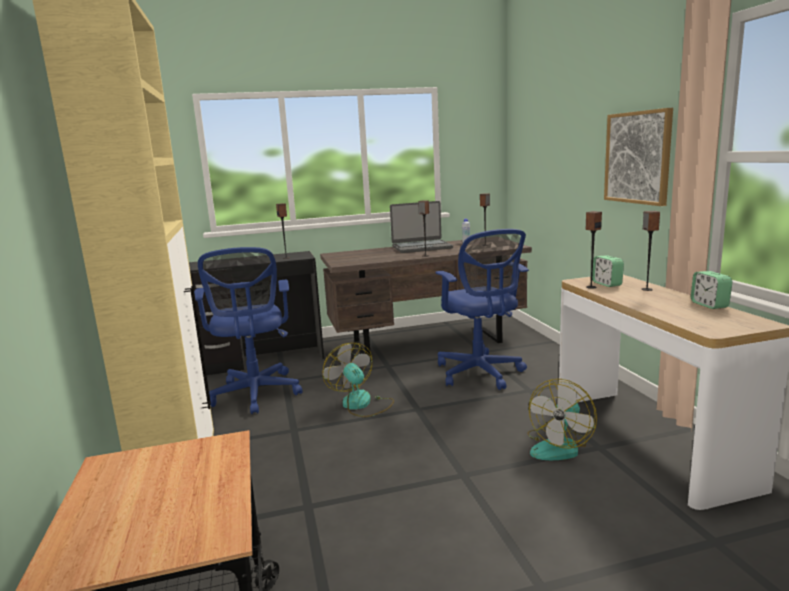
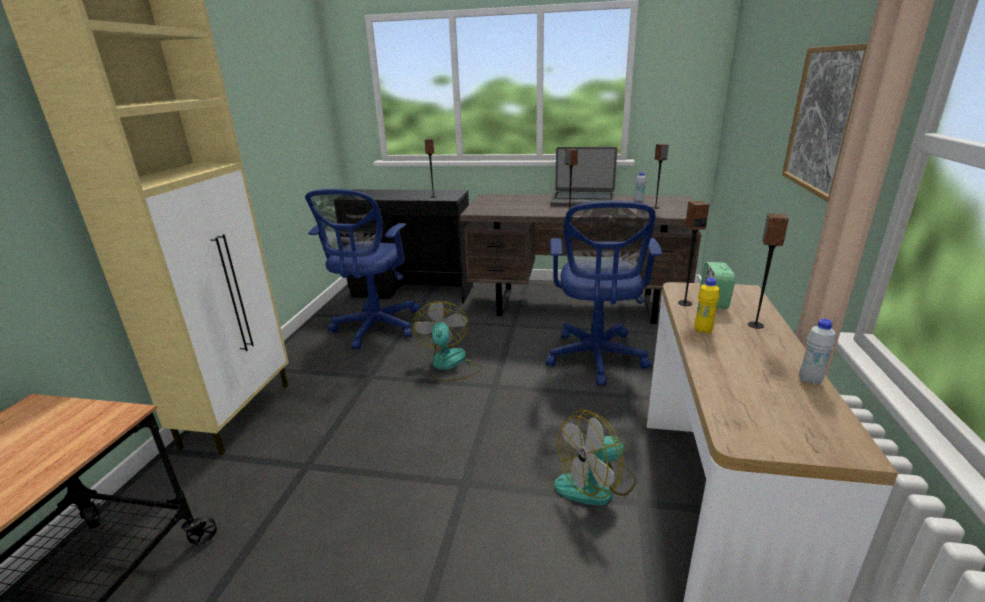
camera: 25 degrees right, 10 degrees up
(622, 296) = (703, 330): none -> yellow bottle
(709, 305) = (809, 380): alarm clock -> white bottle

